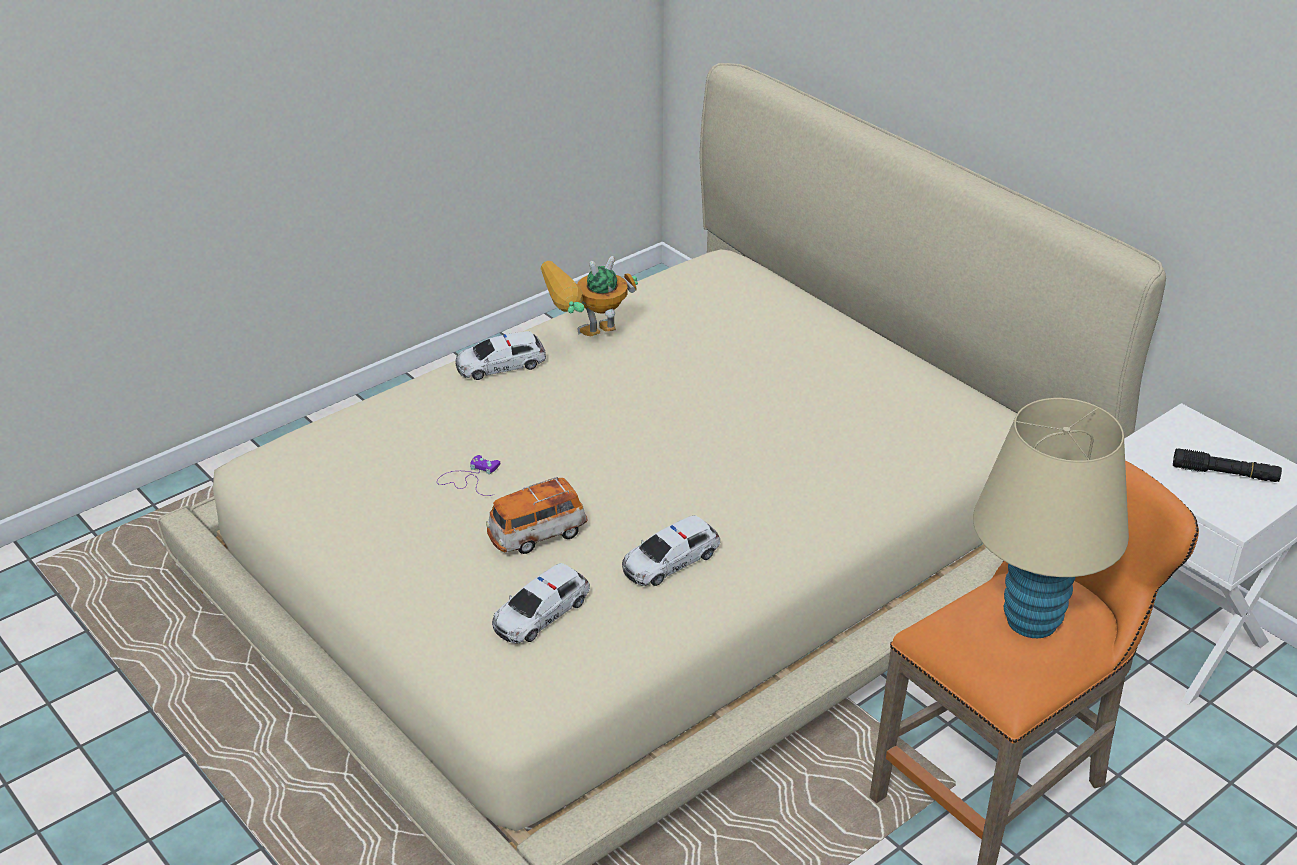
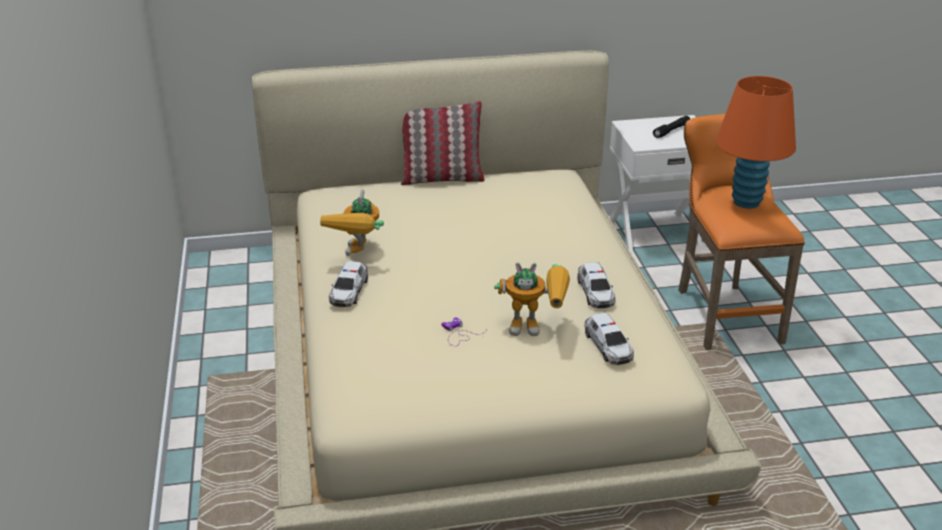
camera: 60 degrees left, 5 degrees down
(537, 535) = (536, 327): toy car -> toy robot
(858, 329) = (441, 178): none -> pillow
(1031, 621) = (746, 202): beige table lamp -> orange table lamp

